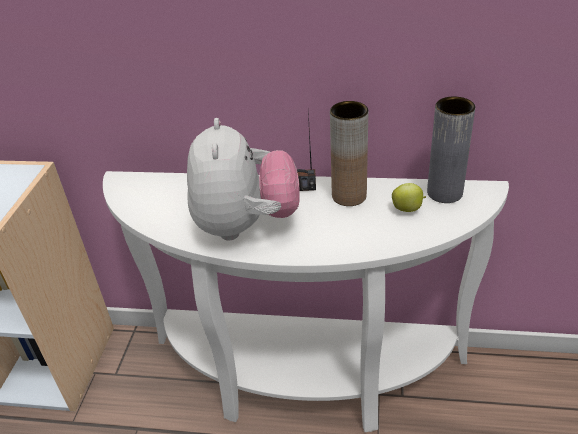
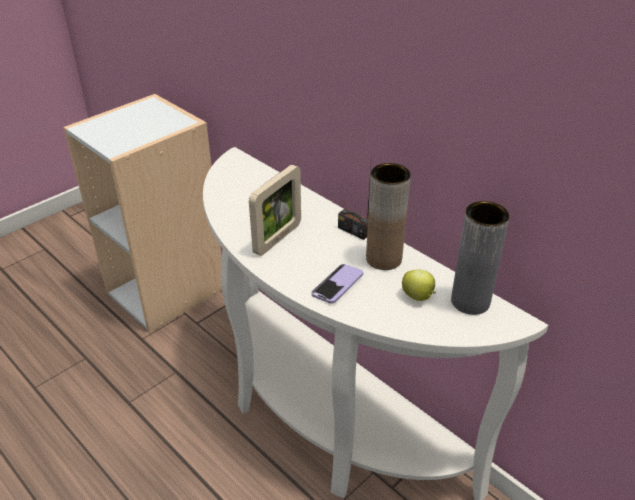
camera: 35 degrees right, 0 degrees up
(246, 225) = (277, 238): plush toy -> picture frame
(340, 234) = (337, 285): none -> phone

